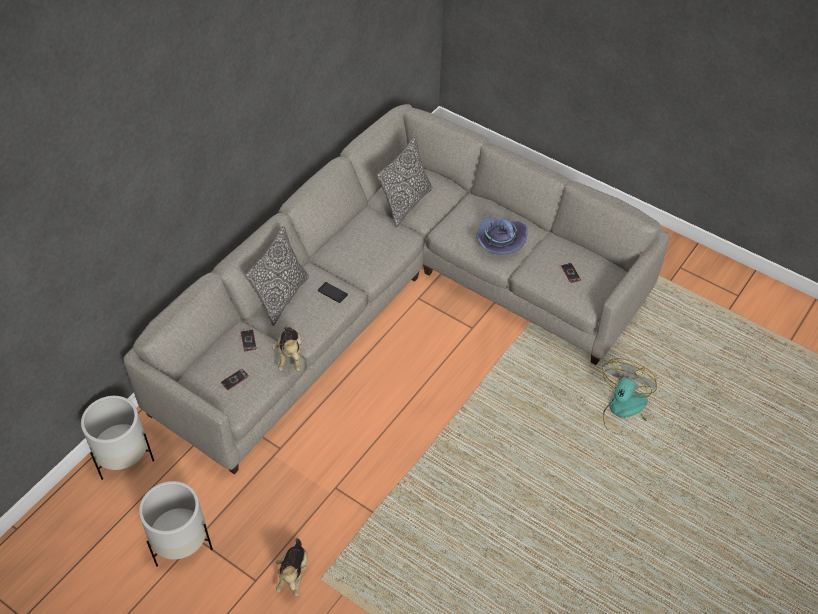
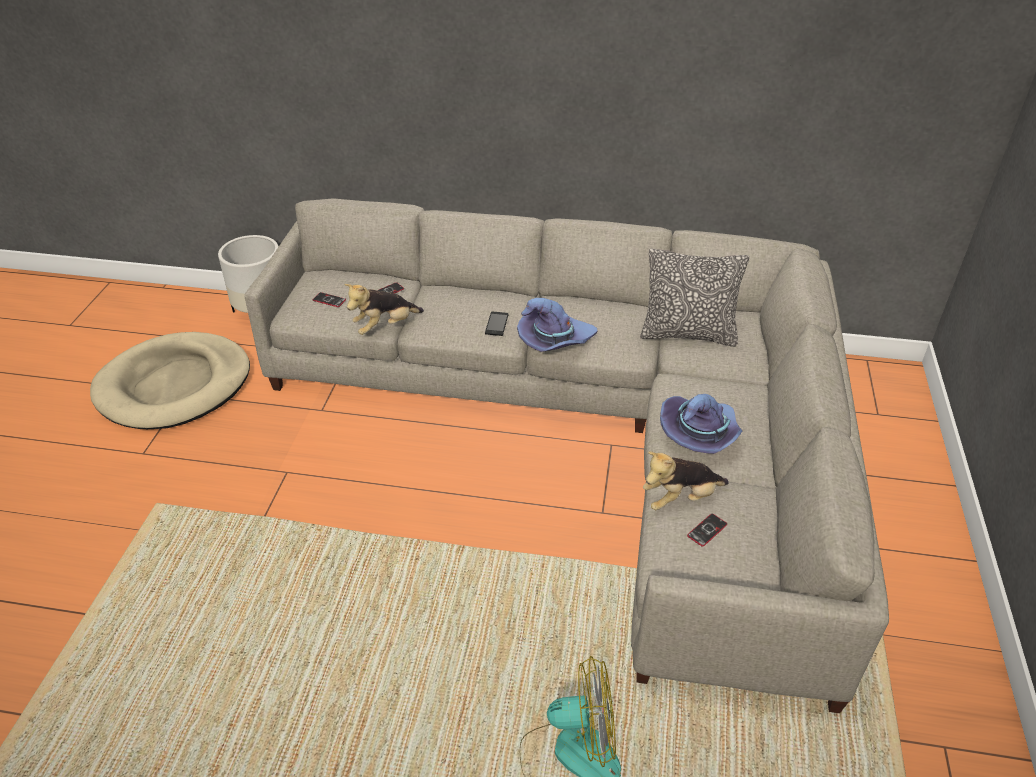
camera: 65 degrees right, 10 degrees down
(181, 543) = (174, 386): white planter -> beige dog bed
(281, 297) = (464, 293): pillow -> none
(293, 574) = (158, 479): plush toy -> plush toy (680, 498)
(371, 269) = (554, 340): none -> purple hat

